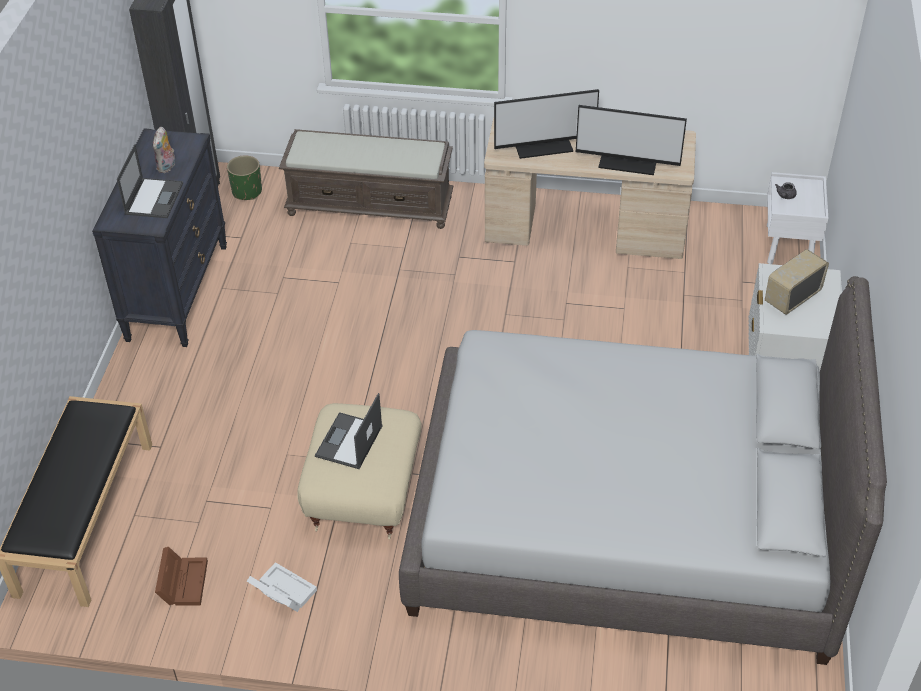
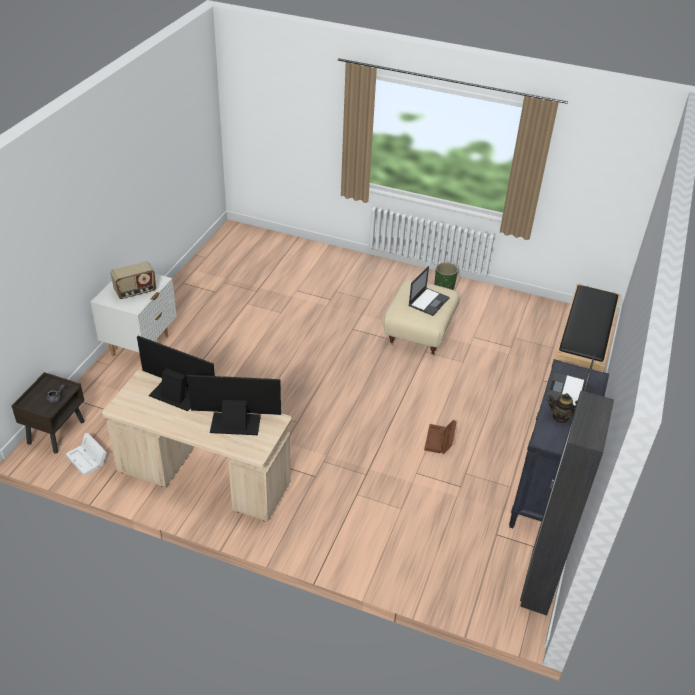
camera: 170 degrees left, 5 degrees down
(167, 167) = (560, 417): plush toy -> teapot
(183, 581) = (520, 314): brown storage box -> brown storage box (439, 441)
(247, 192) = (492, 588): green planter -> green planter (444, 287)
(281, 591) = (468, 301): white storage box -> white storage box (88, 460)
(371, 205) = (376, 545): brown bench -> none
(625, 522) = (280, 297): grey bed -> none
(789, 246) = (56, 432): white nightstand -> brown nightstand

